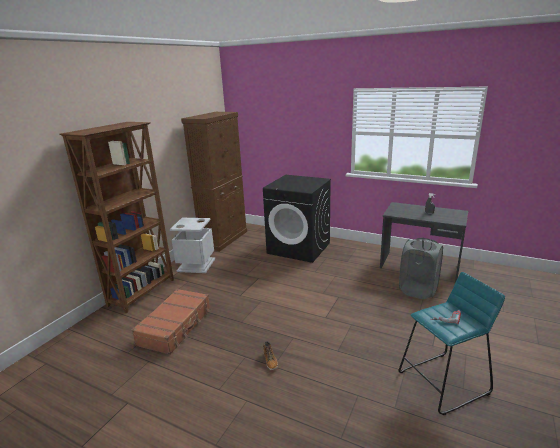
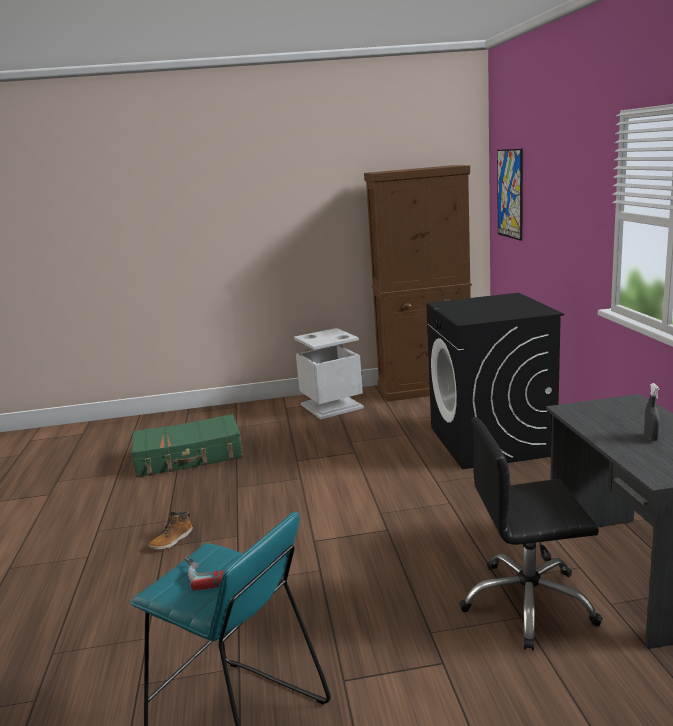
camera: 55 degrees right, 5 degrees down
(143, 292) = (236, 411): brown bookcase -> none
(176, 326) = (189, 457): brown suitcase -> green suitcase
(252, 126) = (510, 194): none -> picture
(418, 290) = (528, 603): grey laundry basket -> black office chair

